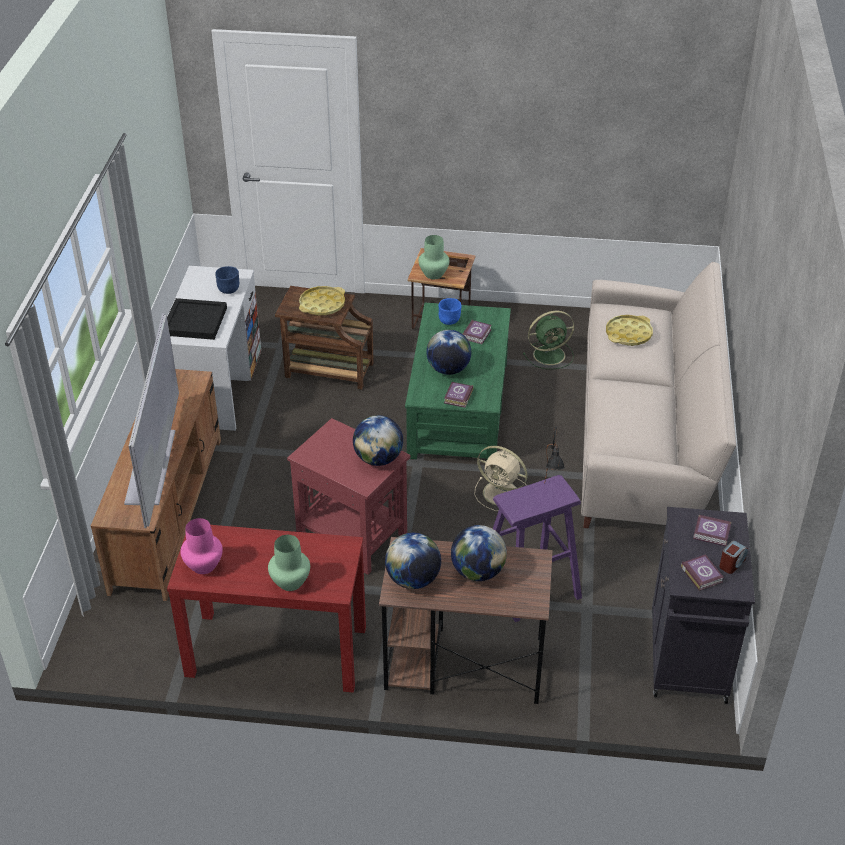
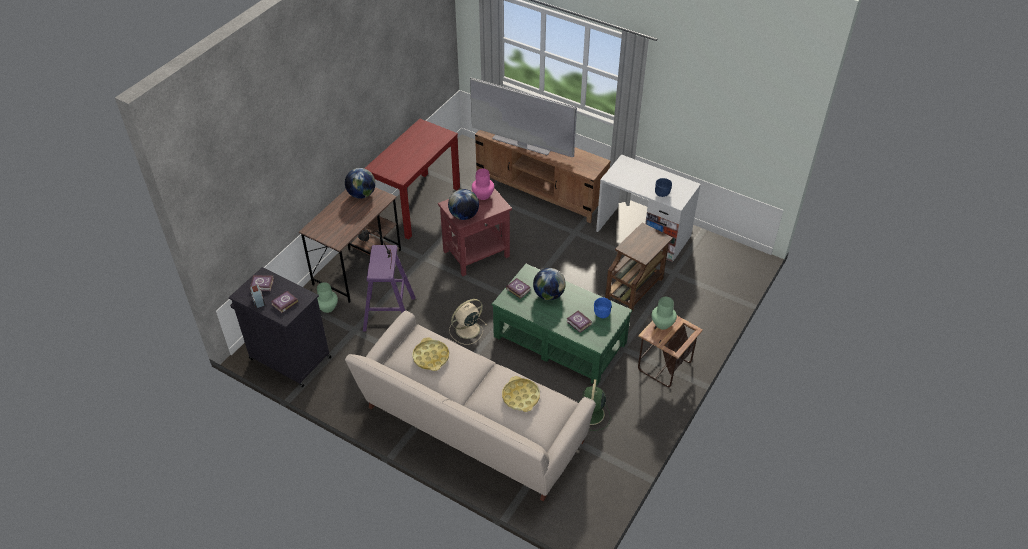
camera: 115 degrees right, 5 degrees up
(194, 321) = (635, 173): black tray -> none
(203, 565) = (425, 131): pink vase -> pink vase (483, 195)
(290, 582) = (392, 154): green vase -> green vase (327, 307)
(322, 305) = (641, 246): yellow tray -> yellow tray (431, 357)
(478, 572) = (347, 218): globe -> none

